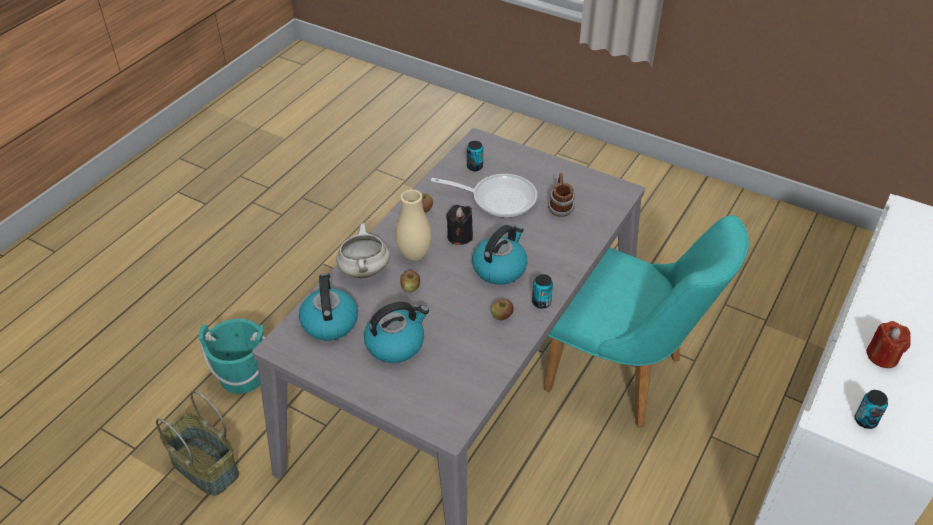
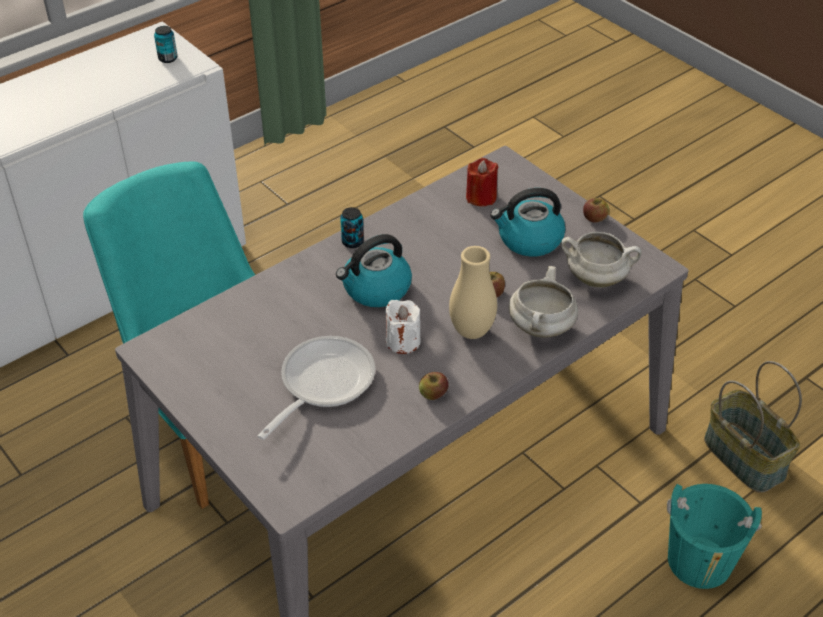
camera: 160 degrees left, 0 degrees up
(329, 322) = (597, 278): kettle -> white cooking pot
(460, 236) = (403, 341): black candle -> white candle
(474, 167) = (324, 448): can -> none
(498, 198) = (322, 383): frying pan -> frying pan turned 90 degrees clockwise
(501, 316) = (403, 239): apple -> apple (594, 218)
(560, 208) = (250, 346): mug -> none
(882, 356) = (98, 89): red candle -> red candle (481, 197)

